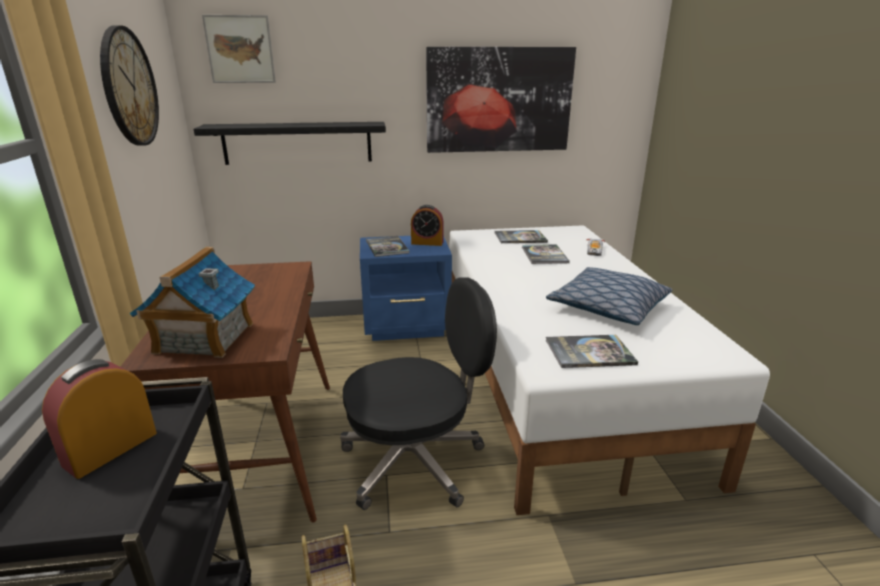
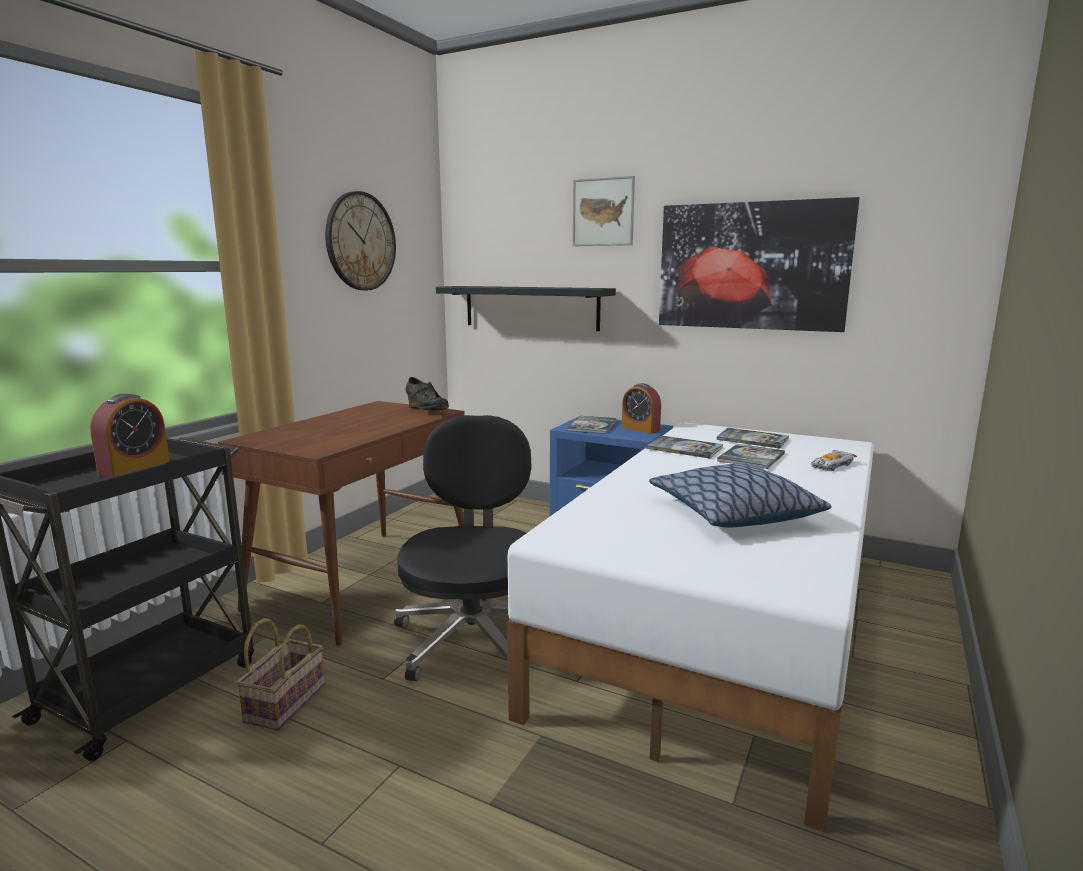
camera: 35 degrees right, 10 degrees down
(110, 448) = (135, 468): alarm clock -> alarm clock turned 135 degrees clockwise
(204, 338) = (295, 437): toy house -> none
(240, 49) = (491, 216): picture -> picture (603, 212)
(277, 269) = (426, 411): none -> black shoe
(415, 461) = (473, 637): black office chair -> black office chair turned 105 degrees counterclockwise
(589, 352) = (627, 539): book -> book (684, 448)

